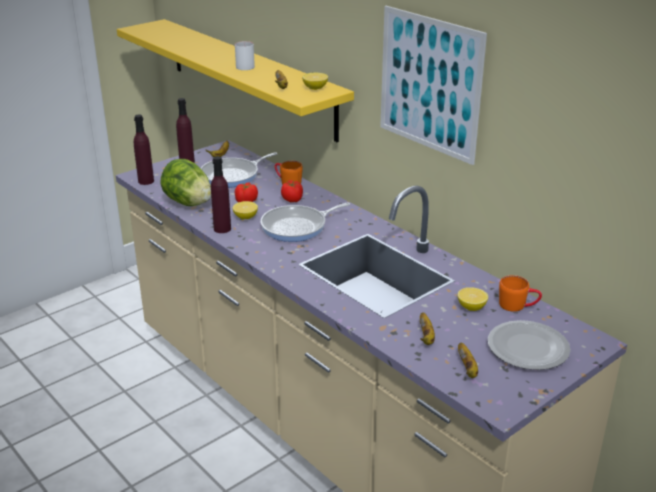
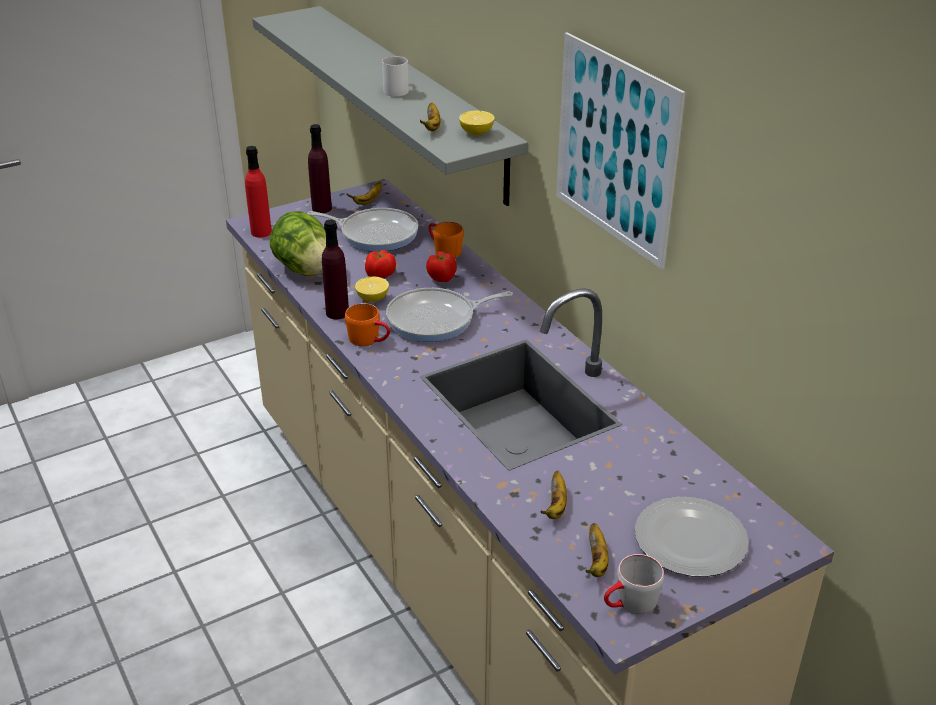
camera: 10 degrees right, 5 degrees up
(146, 181) = (261, 232): purple bottle -> red bottle
(233, 176) = (375, 234): frying pan -> frying pan turned 135 degrees counterclockwise
(249, 77) = (411, 99): yellow shelf -> grey shelf
(471, 307) = (632, 468): lemon -> none
(500, 393) = (629, 604): none -> grey mug
(518, 305) = (698, 473): orange mug -> orange mug (370, 340)

